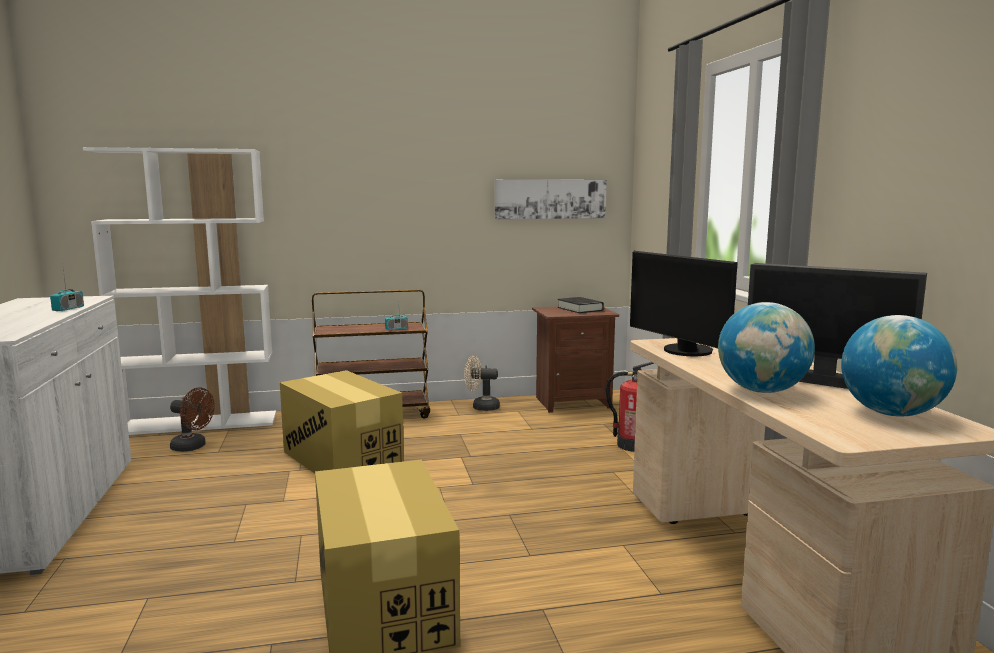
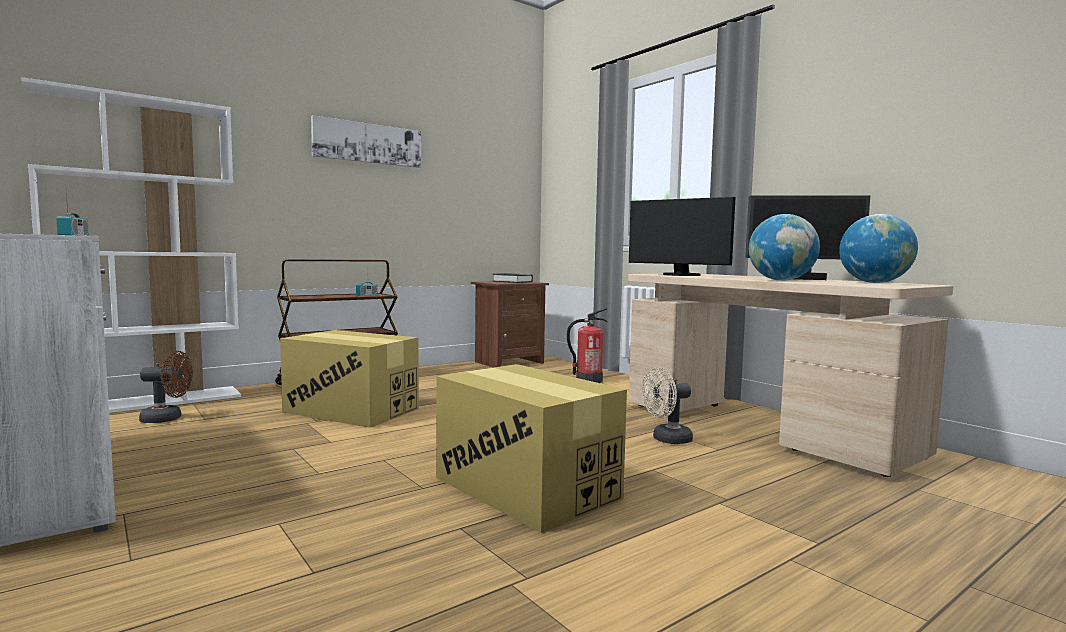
camera: 25 degrees left, 5 degrees down
(481, 407) = (436, 370): beige fan -> beige fan (666, 440)
(550, 199) = (482, 189): picture -> picture (368, 143)

